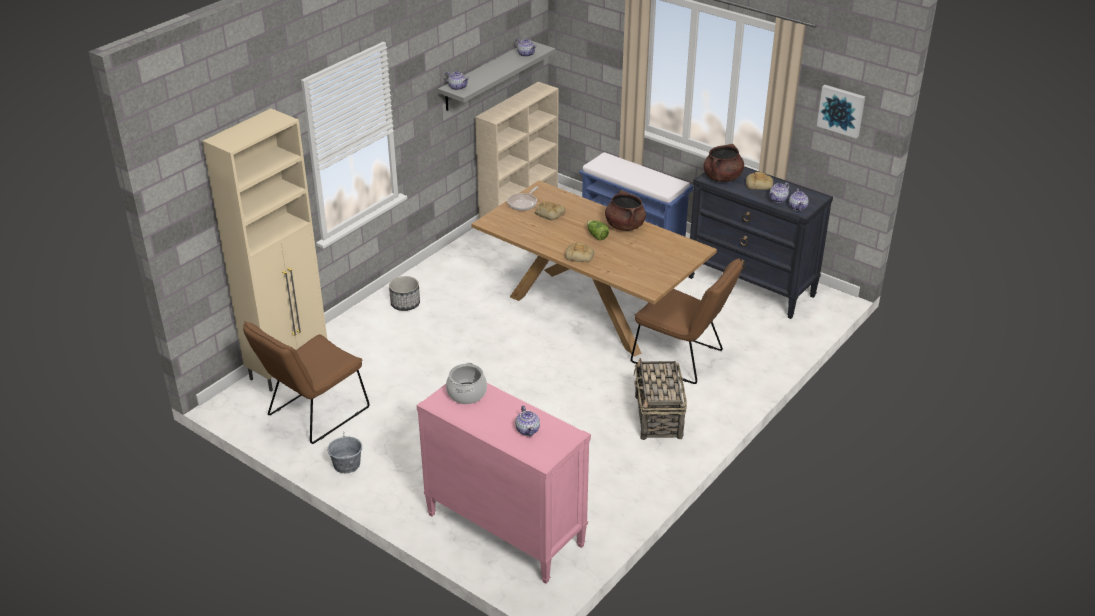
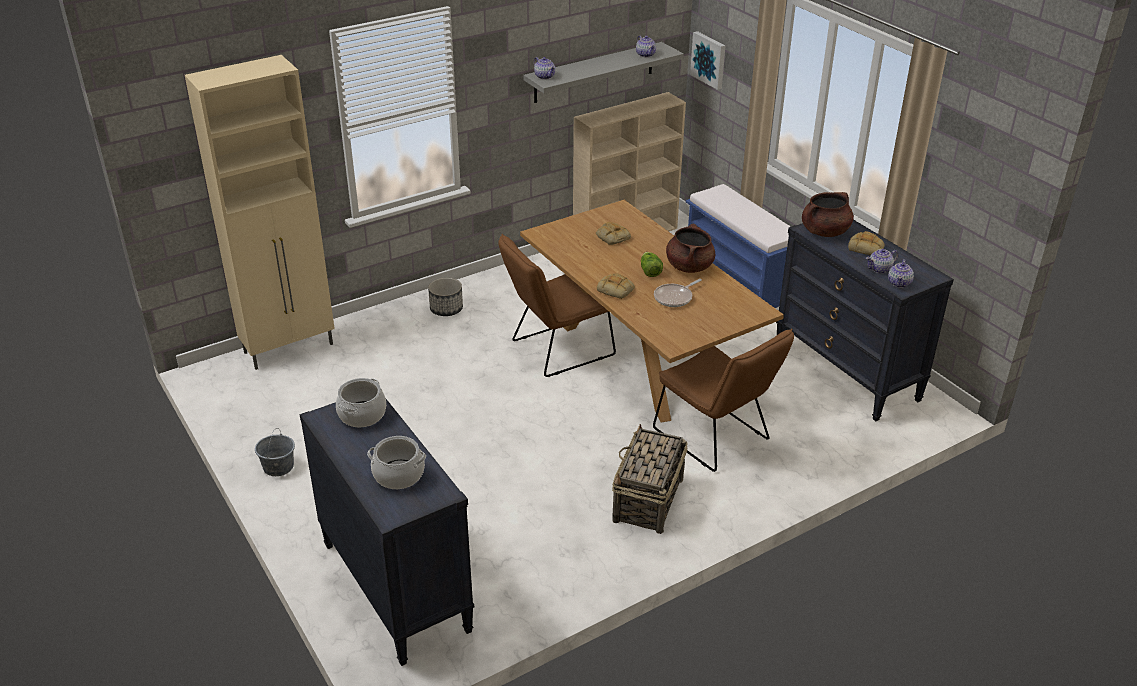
camera: 20 degrees right, 0 degrees up
(313, 415) = (280, 404): brown chair -> brown chair (556, 350)
(504, 530) = (395, 587): pink dresser -> black dresser
(523, 203) = (590, 221): frying pan -> frying pan (675, 297)
(527, 430) = (399, 474): teapot -> cooking pot
(841, 110) = (982, 170): picture -> picture (709, 59)

